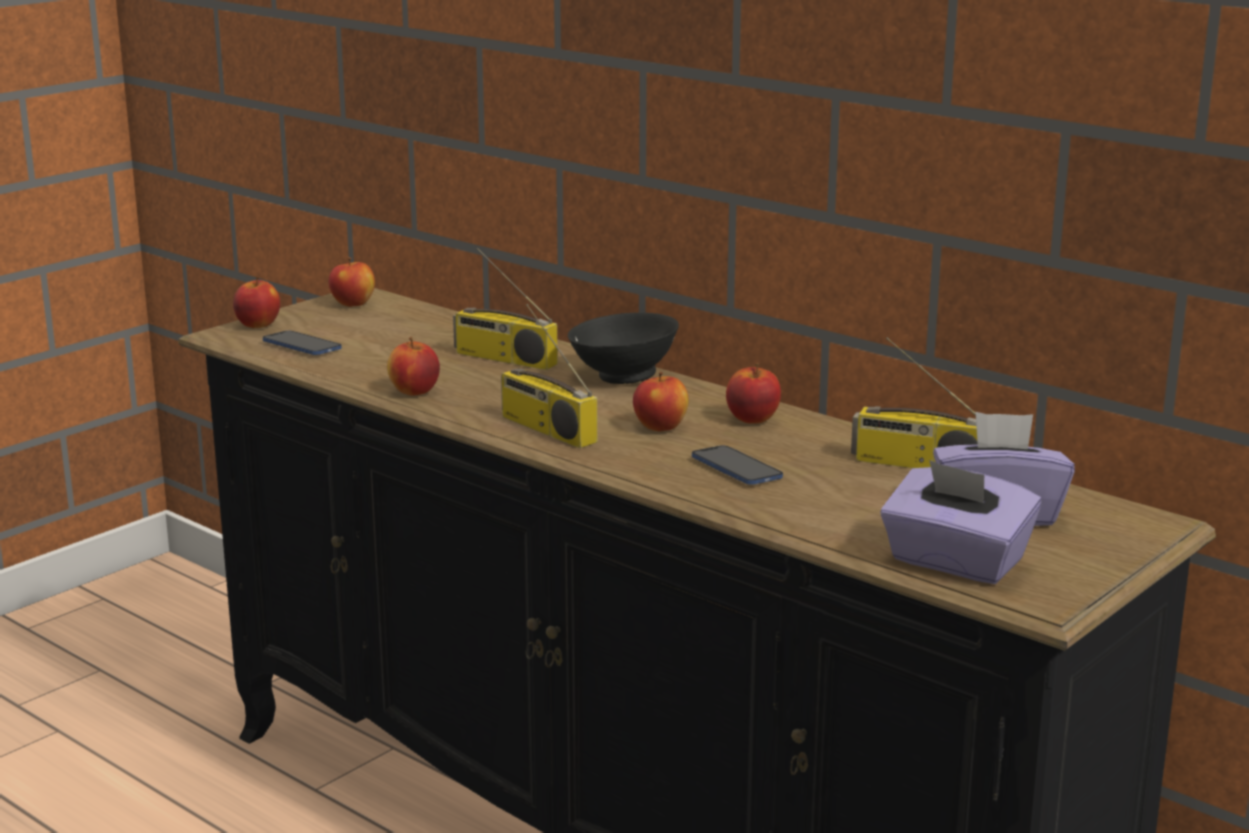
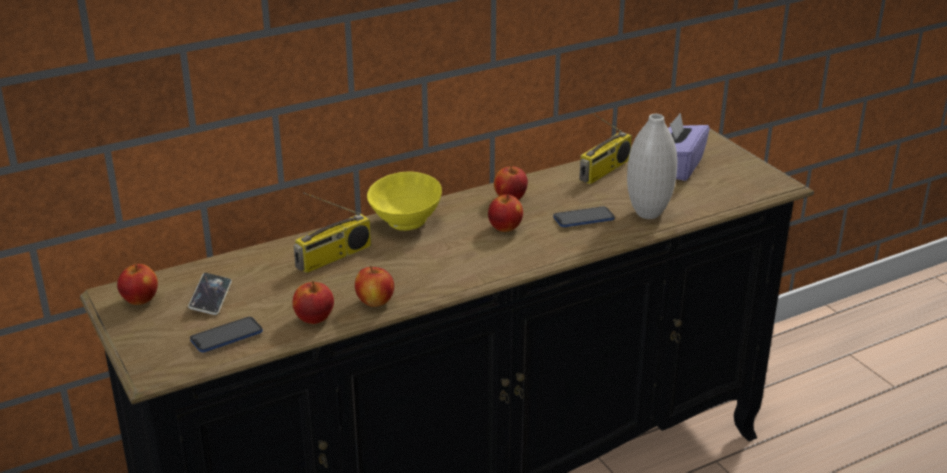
camera: 70 degrees left, 10 degrees up
(258, 325) = (150, 352): apple -> apple (314, 318)
(376, 326) = (211, 297): none -> phone
(545, 429) = (483, 265): radio -> none
(622, 376) = (404, 222): black bowl -> yellow bowl
(800, 507) = (648, 213): none -> white vase
(955, 562) = (733, 191): purple tissue box -> none

